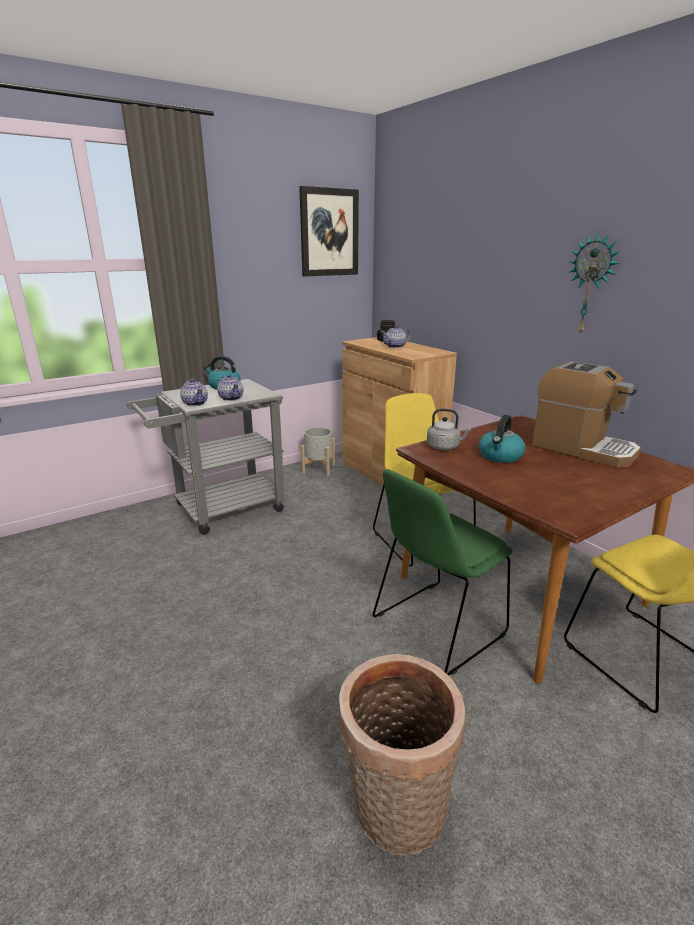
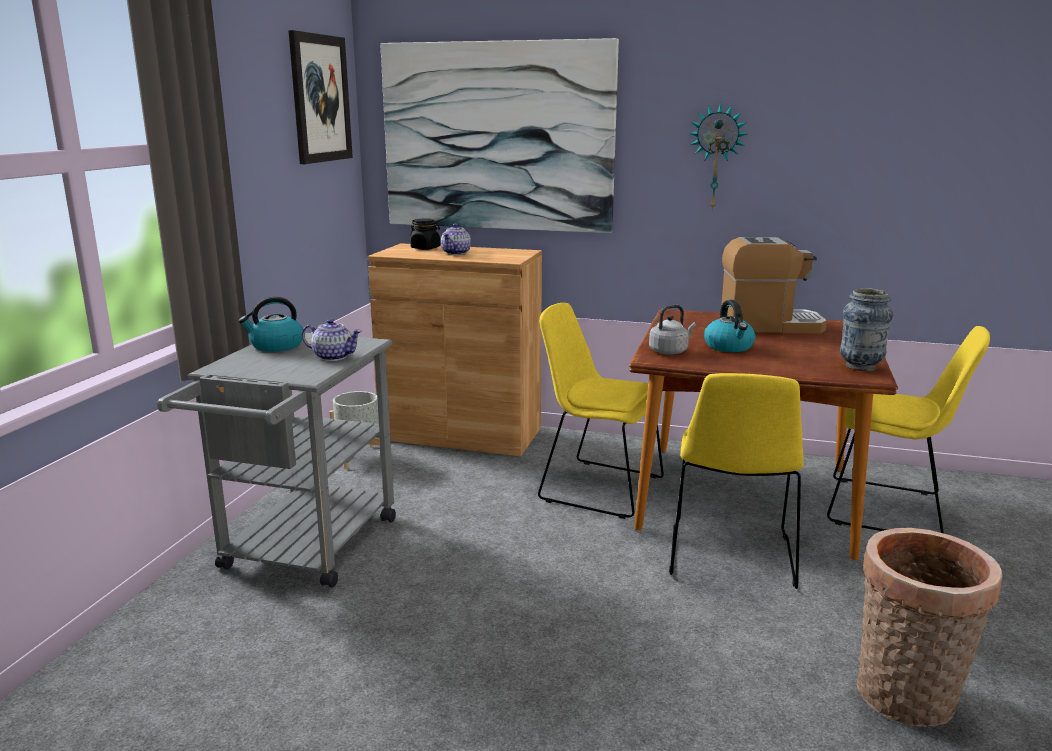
camera: 40 degrees left, 5 degrees down
(195, 403) = (299, 373): teapot -> none
(436, 627) = (731, 558): green chair -> yellow chair
(441, 262) = (497, 137): none -> picture
(580, 507) = (860, 367): none -> vase

